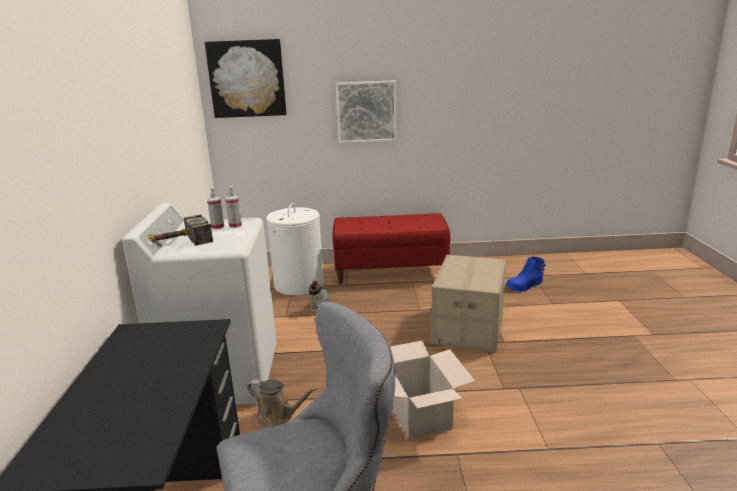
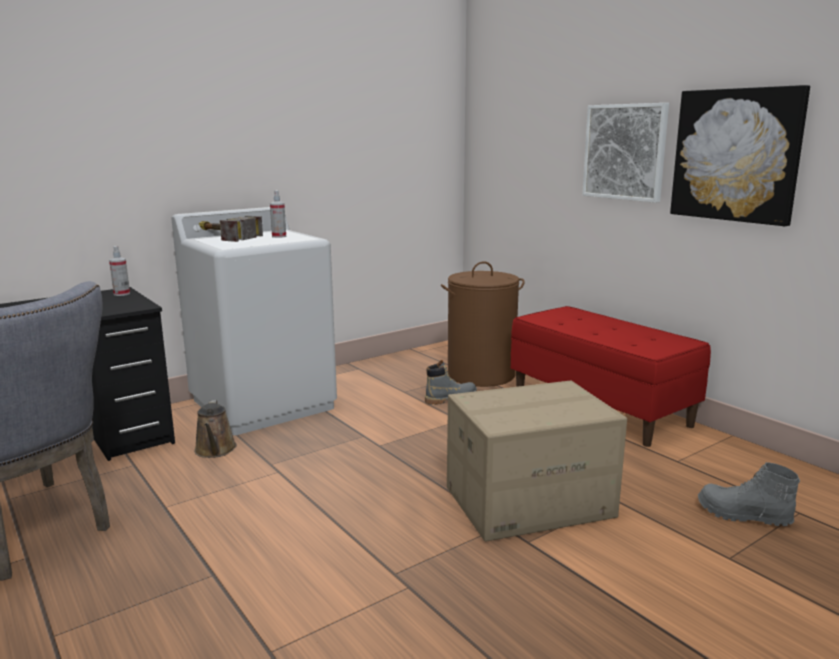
camera: 55 degrees right, 5 degrees down
(235, 226) = (289, 238): spray bottle -> spray bottle (122, 294)
(247, 79) = (503, 99): picture -> picture (736, 155)
(299, 284) = (481, 374): white laundry basket -> brown laundry basket
(419, 415) = (276, 526): cardboard box -> none
(524, 286) = (743, 516): blue boot -> grey boot

